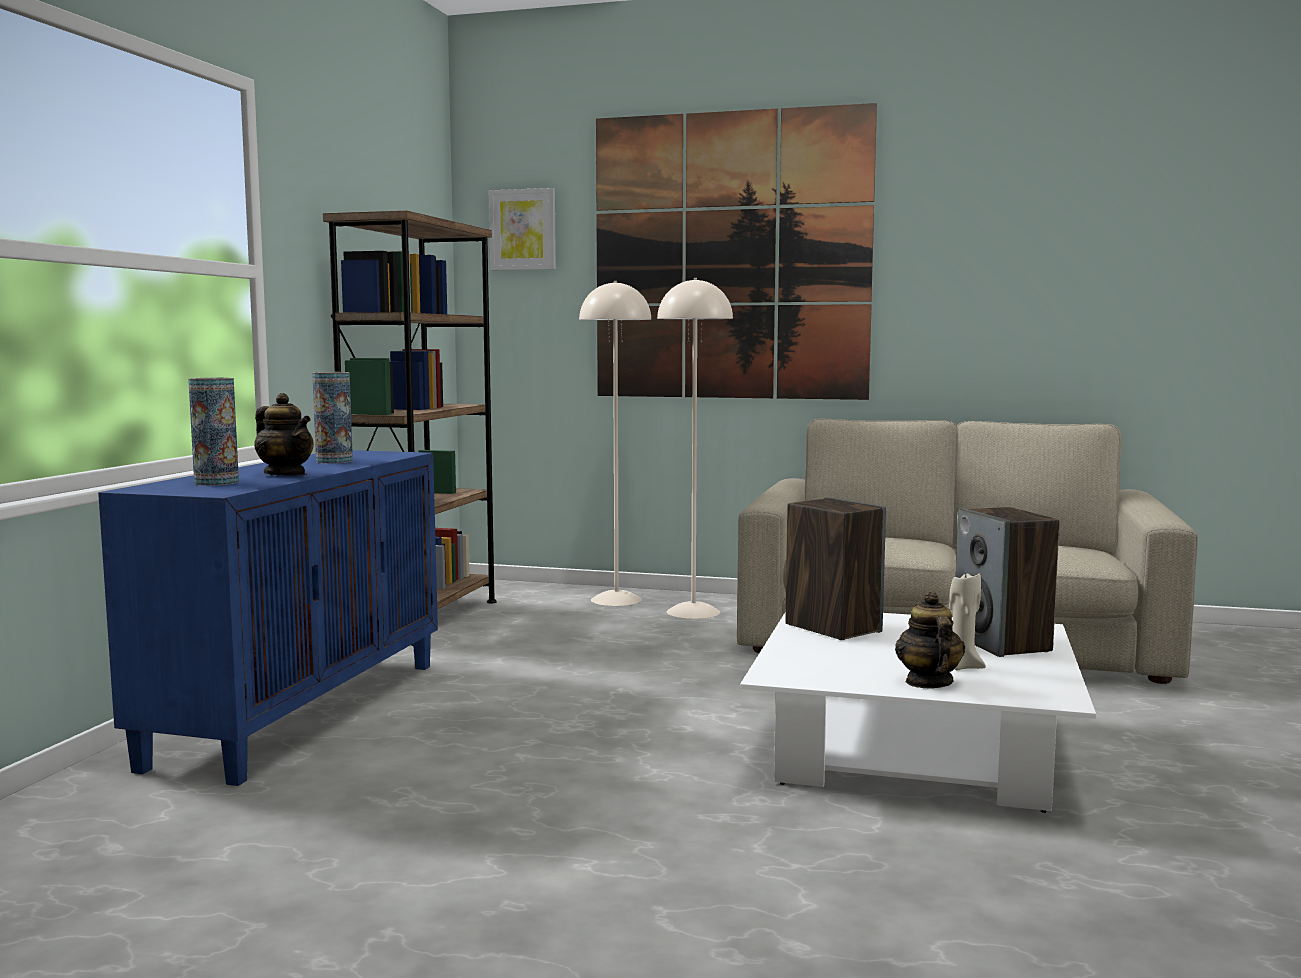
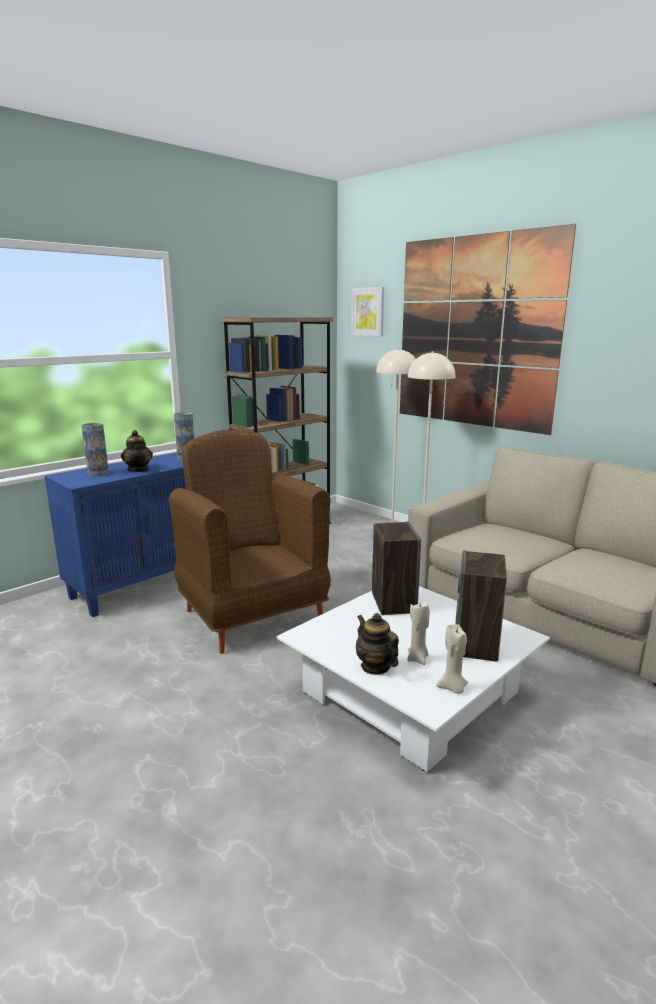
camera: 30 degrees right, 10 degrees up
(551, 724) = (253, 615): none -> brown armchair
(928, 682) = (375, 666): teapot -> teapot turned 60 degrees counterclockwise
(1048, 680) = (452, 688): none -> beige candle

